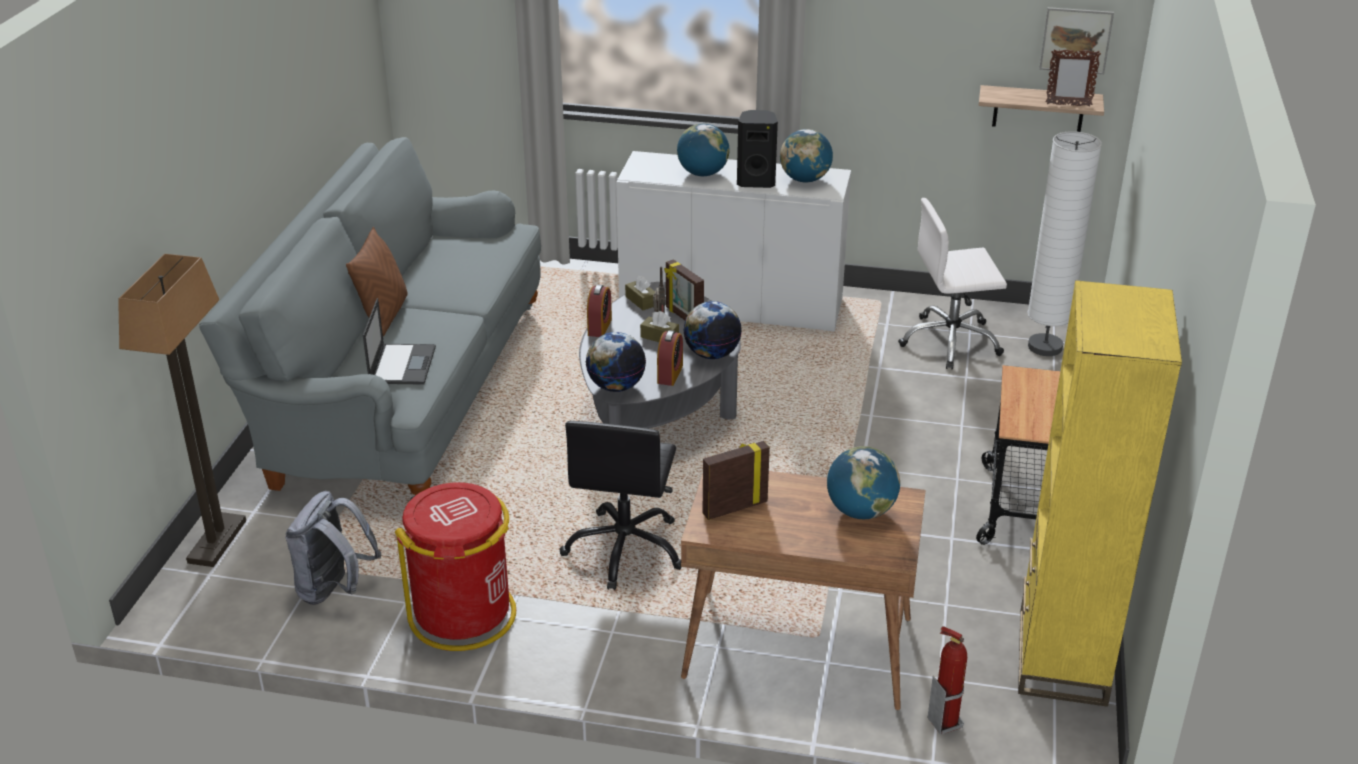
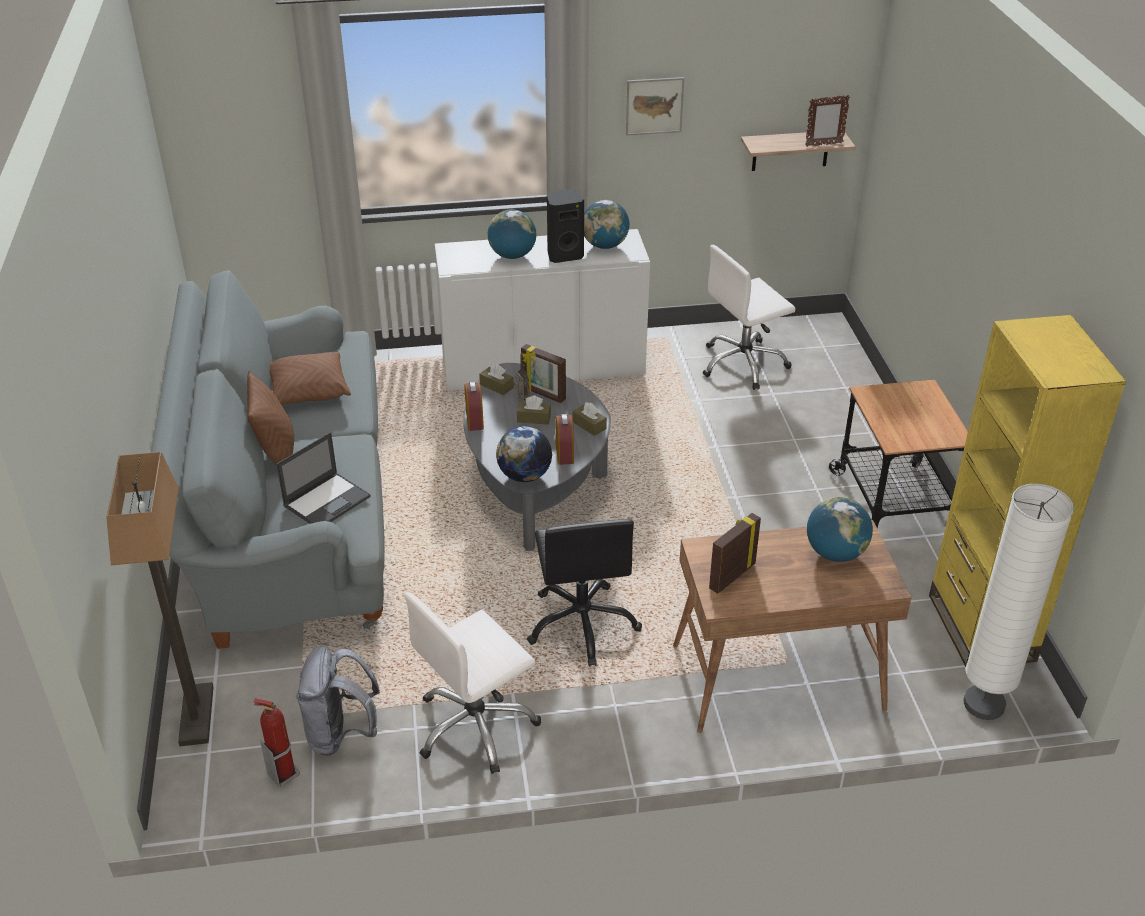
camera: 20 degrees left, 5 degrees up
(402, 364) = (327, 500): laptop -> laptop turned 60 degrees clockwise
(447, 267) = (308, 390): none -> brown pillow
(464, 615) = (476, 726): red trash can -> white office chair
(712, 354) = (589, 425): globe -> brown tissue box
(944, 722) = (926, 711): fire extinguisher -> fire extinguisher (283, 773)
(1045, 347) = (819, 353): white floor lamp -> white floor lamp (984, 704)
(1076, 40) = (820, 86): picture -> picture (654, 106)

